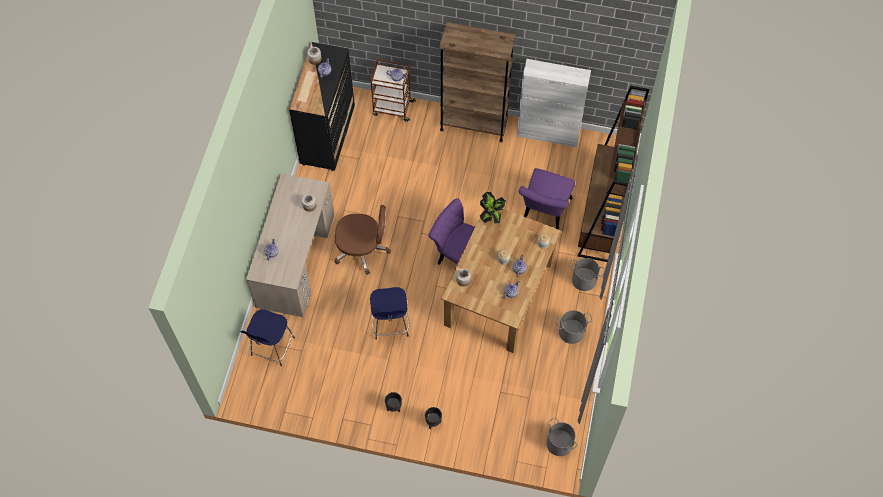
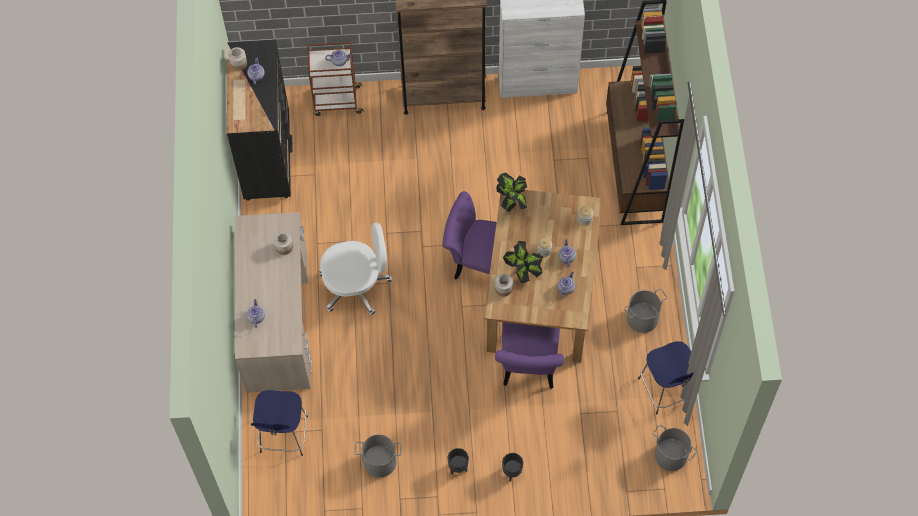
camera: 15 degrees left, 0 degrees up
(362, 249) = (356, 285): brown office chair -> white office chair
(390, 324) = (421, 368): blue stool -> blue stool (667, 390)
(482, 270) = (523, 271): none -> potted plant
(544, 212) = (564, 182): purple chair -> purple chair (528, 368)
(584, 280) = (637, 252): grey bucket -> grey bucket (380, 462)

